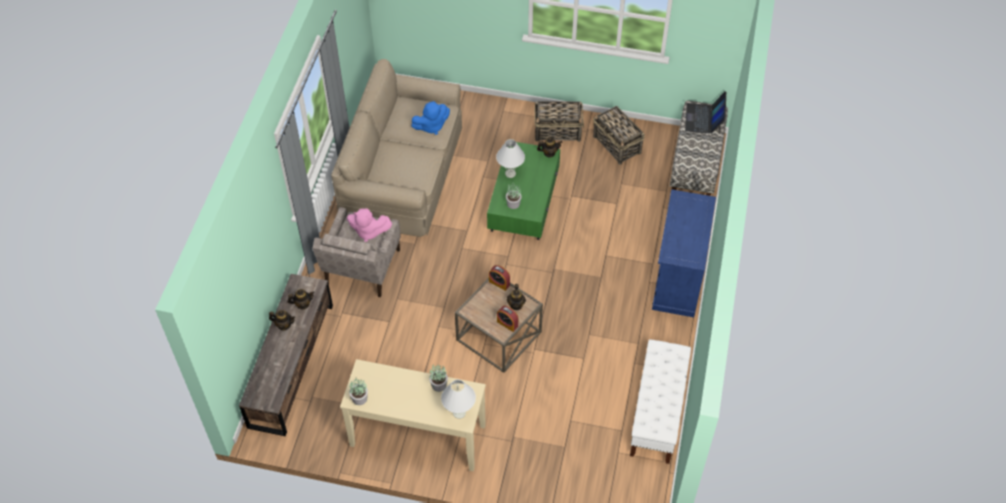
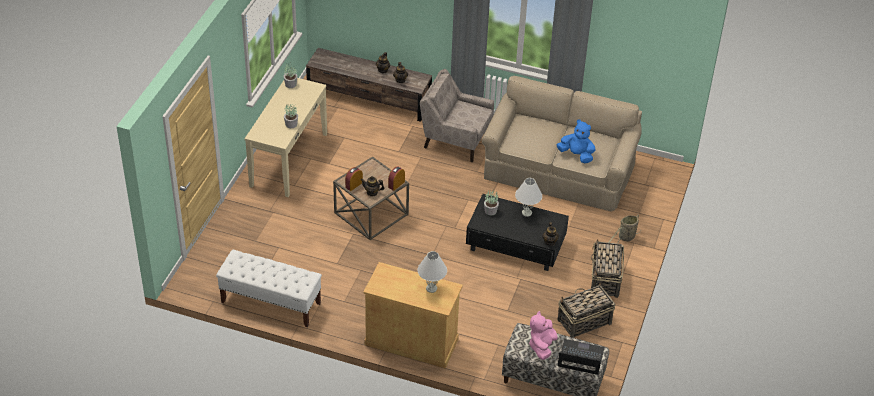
camera: 95 degrees right, 10 degrees down
(368, 231) = (468, 119): pink plush toy -> pink plush toy (542, 346)
(431, 126) = (576, 155): blue plush toy -> blue plush toy turned 135 degrees clockwise
(459, 413) = (263, 132): white table lamp -> white table lamp (431, 288)
(497, 117) = (625, 238): none -> basket
(524, 202) = (516, 245): green coffee table -> black coffee table
(678, 277) = (411, 341): blue cabinet -> beige cabinet

